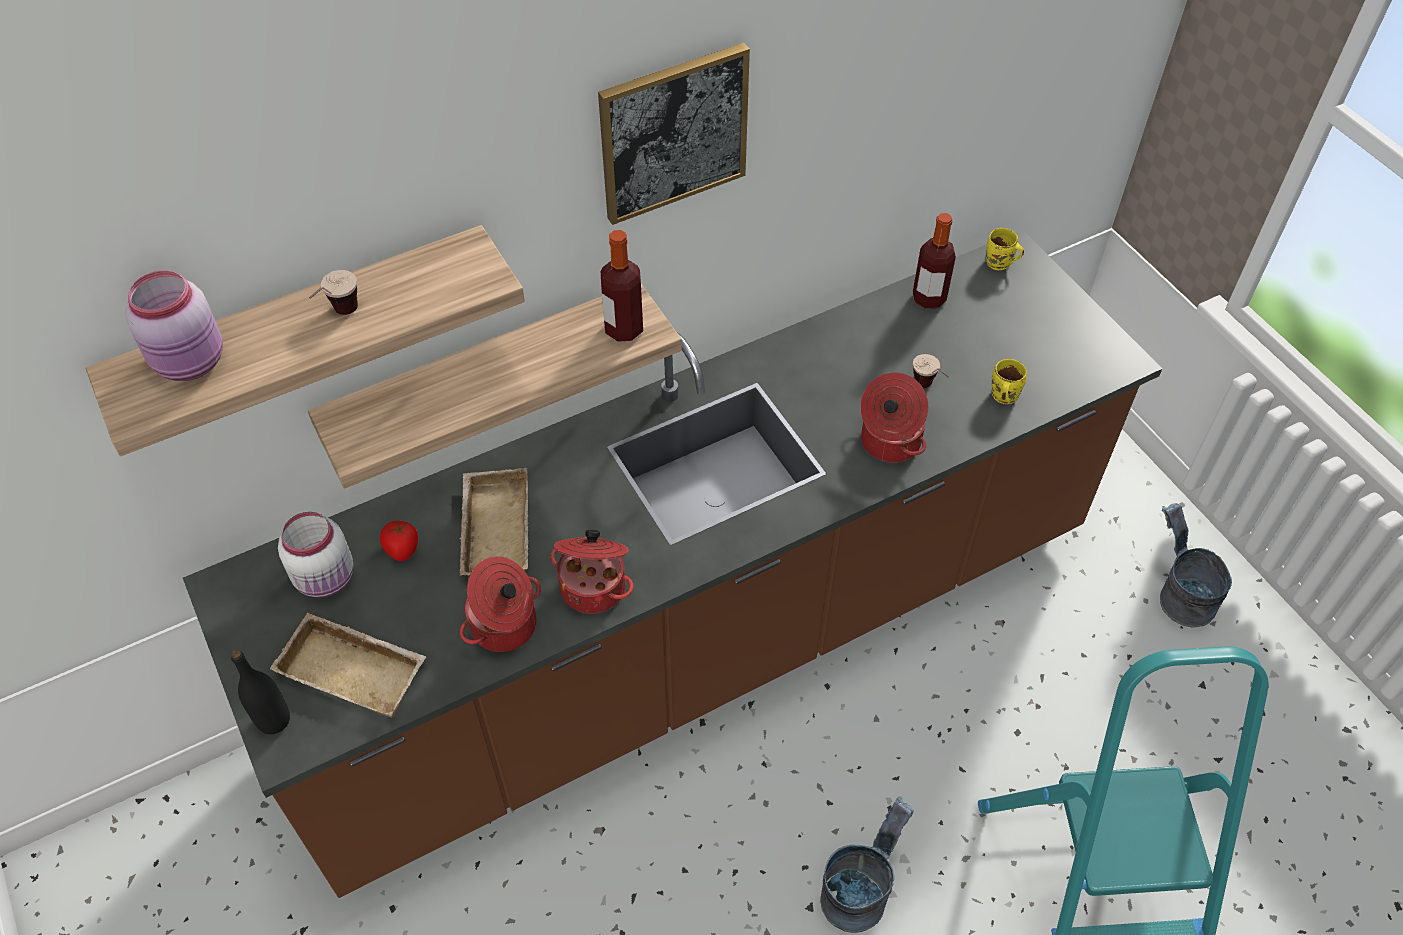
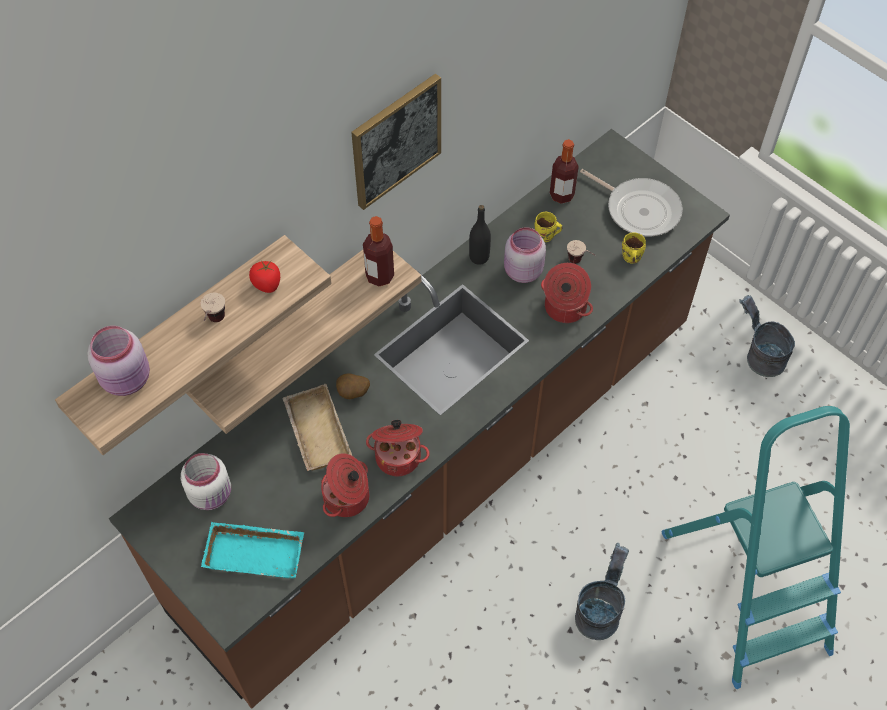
camera: 15 degrees left, 5 degrees up
(274, 720) = (213, 600): black bottle -> black bottle (479, 257)
(356, 669) = (256, 552): beige tray -> turquoise tray
(402, 549) = (257, 461): tomato -> tomato (267, 284)
(561, 490) = (353, 393): none -> potato
(844, 383) = (522, 271): none -> pink jar
(999, 264) = (602, 159): yellow mug -> yellow mug (545, 237)
(1033, 337) = (639, 209): none -> frying pan

